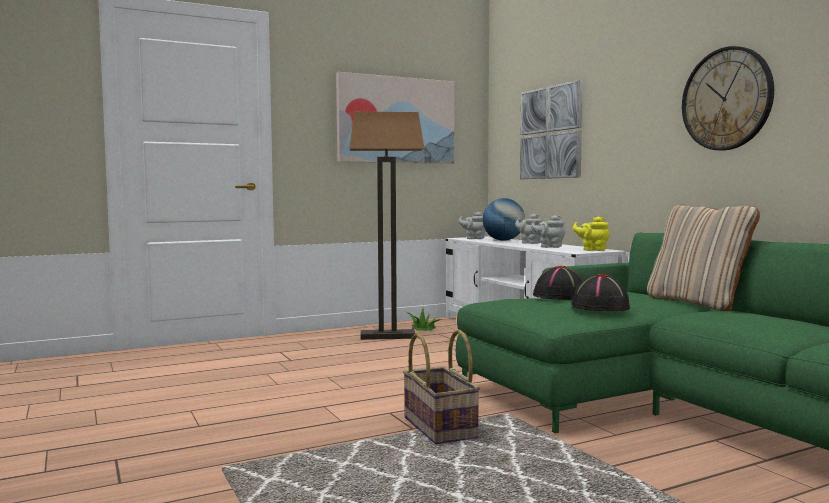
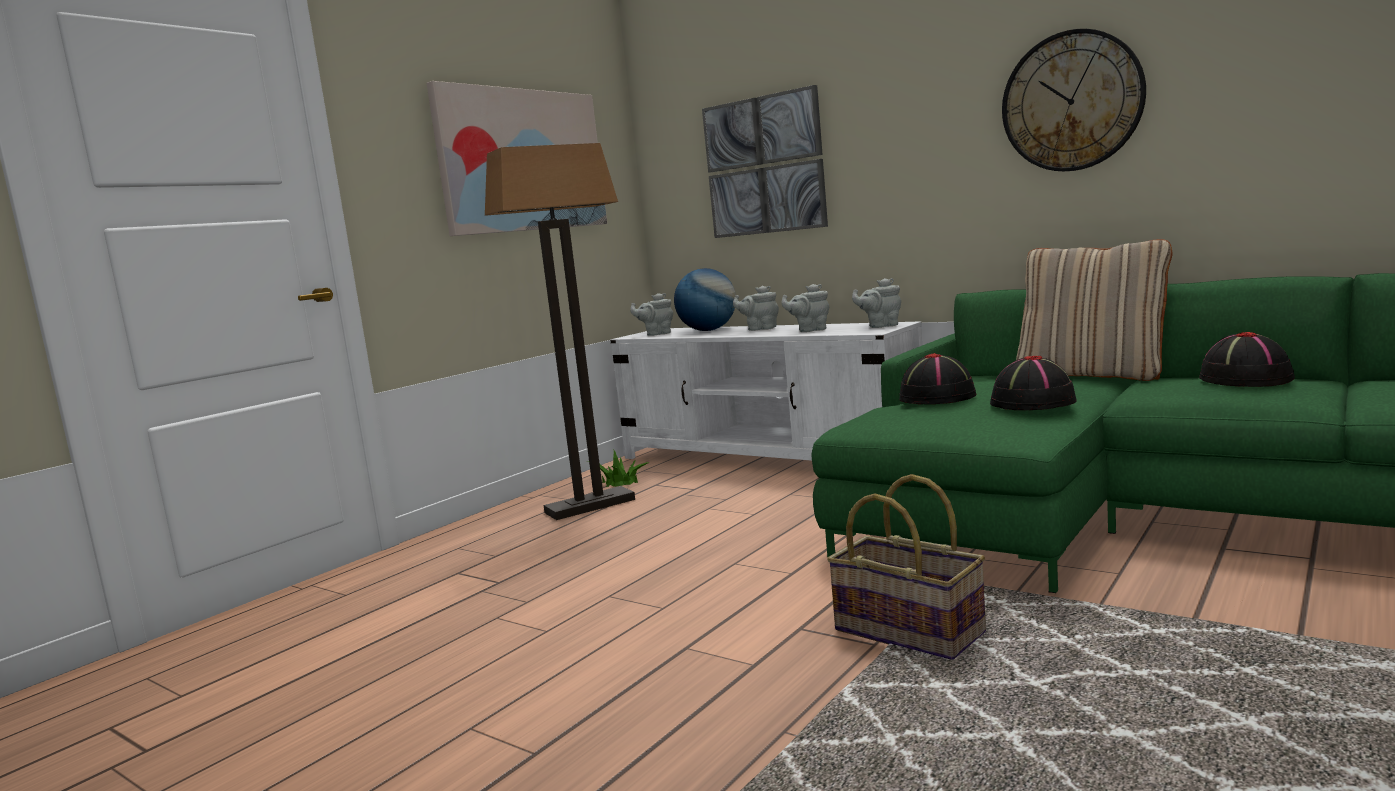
camera: 25 degrees left, 5 degrees up
(592, 250) = (880, 326): yellow teapot -> grey teapot
(769, 318) = (1244, 379): none -> black hat

